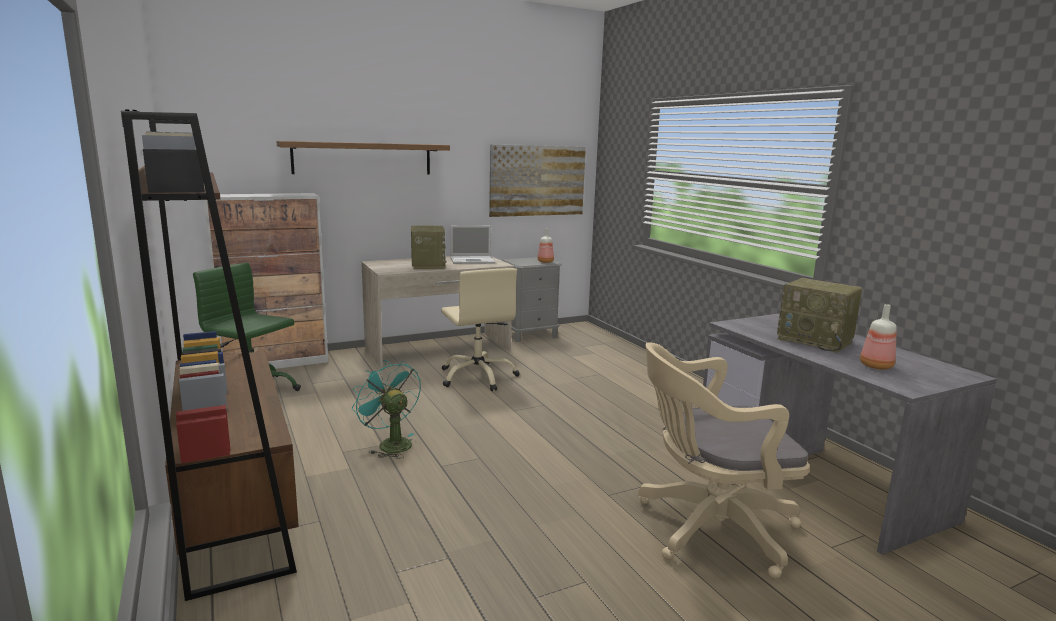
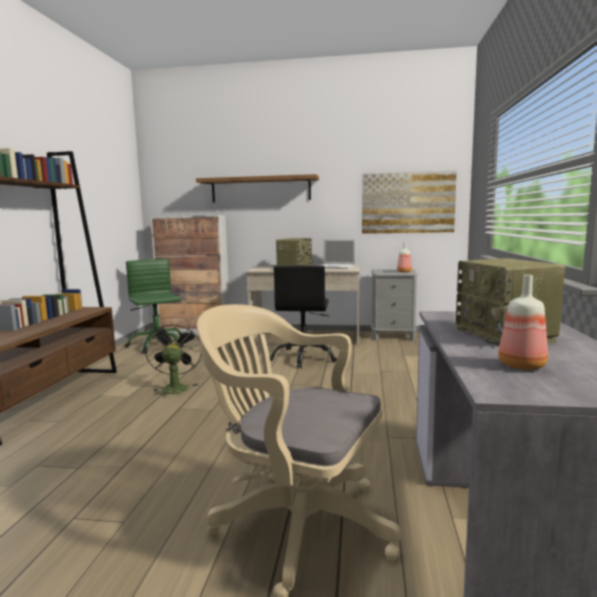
camera: 35 degrees right, 5 degrees down
(390, 444) = (174, 387): turquoise fan -> black fan
(478, 376) = (304, 358): beige office chair -> black office chair

